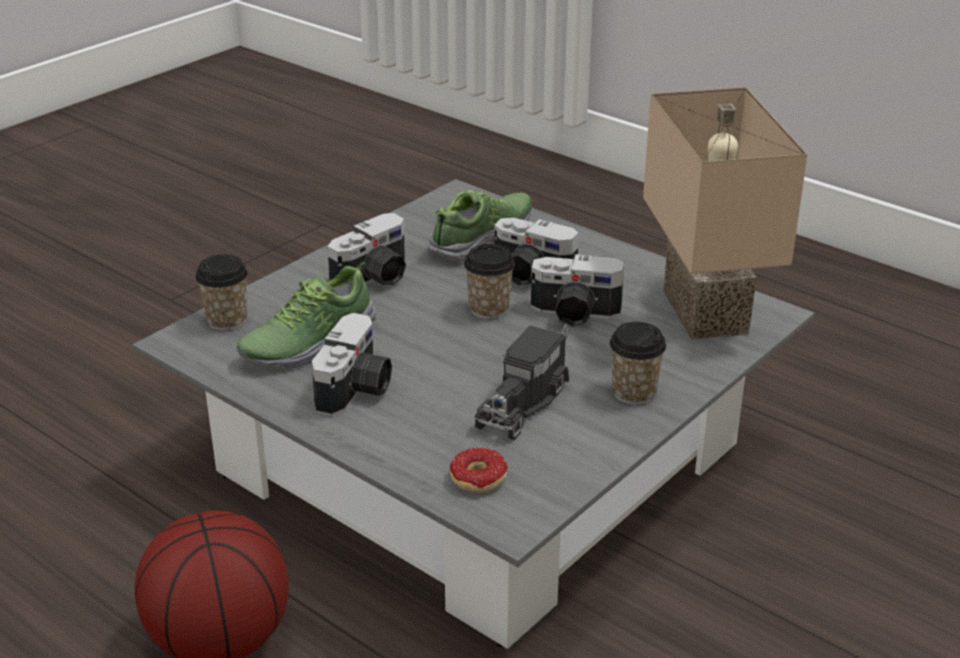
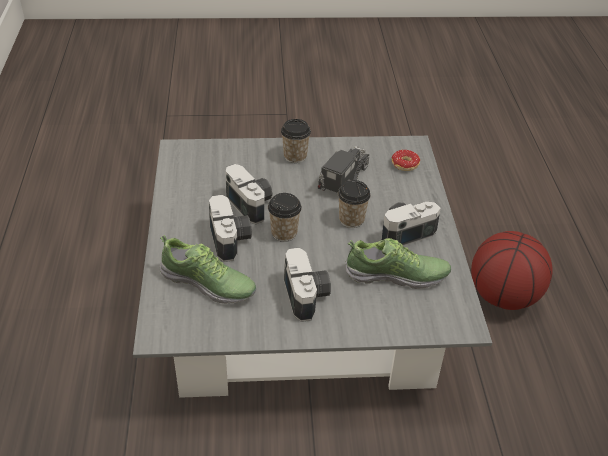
camera: 135 degrees left, 10 degrees up
(227, 321) = (424, 321): cup -> cup (351, 220)
(375, 278) = (308, 295): camera -> camera turned 75 degrees clockwise
(482, 238) = (208, 284): shoe -> shoe turned 150 degrees counterclockwise
(523, 402) = (343, 180): toy truck -> toy truck turned 45 degrees counterclockwise
(699, 312) = (201, 169): beige table lamp -> none

